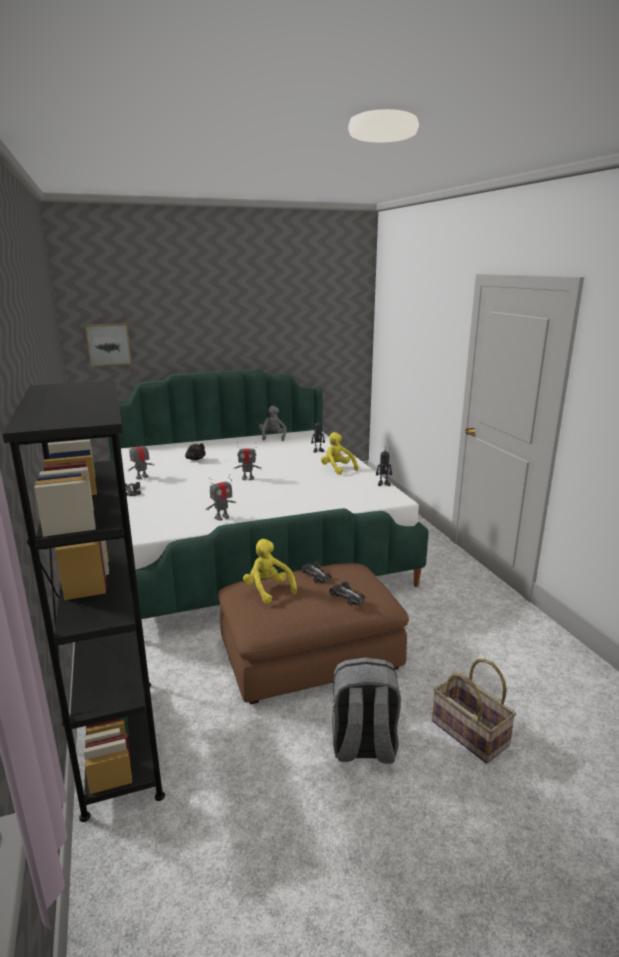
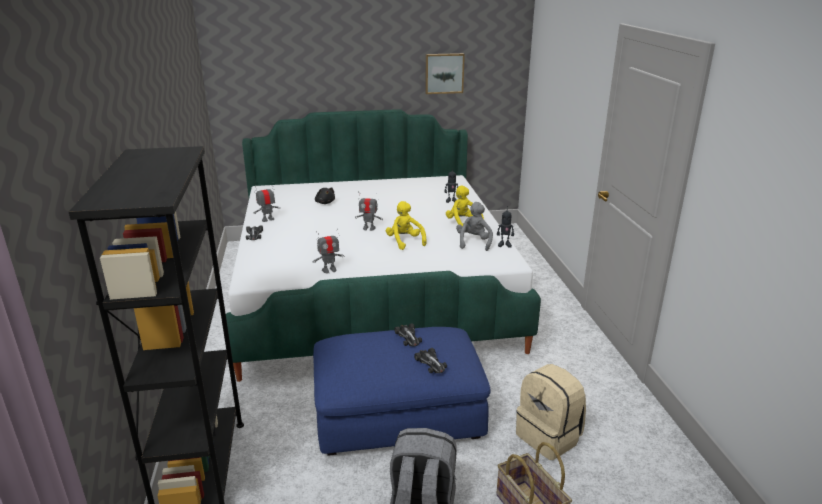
camera: 10 degrees right, 5 degrees up
(108, 344) = (249, 81): picture -> picture (444, 73)
(268, 590) = (357, 348): yellow plush toy -> yellow plush toy (405, 242)
(272, 437) = (410, 181): grey plush toy -> grey plush toy (474, 242)
(310, 654) = (398, 413): brown ottoman -> blue ottoman
(463, 660) = (549, 437): none -> beige backpack

